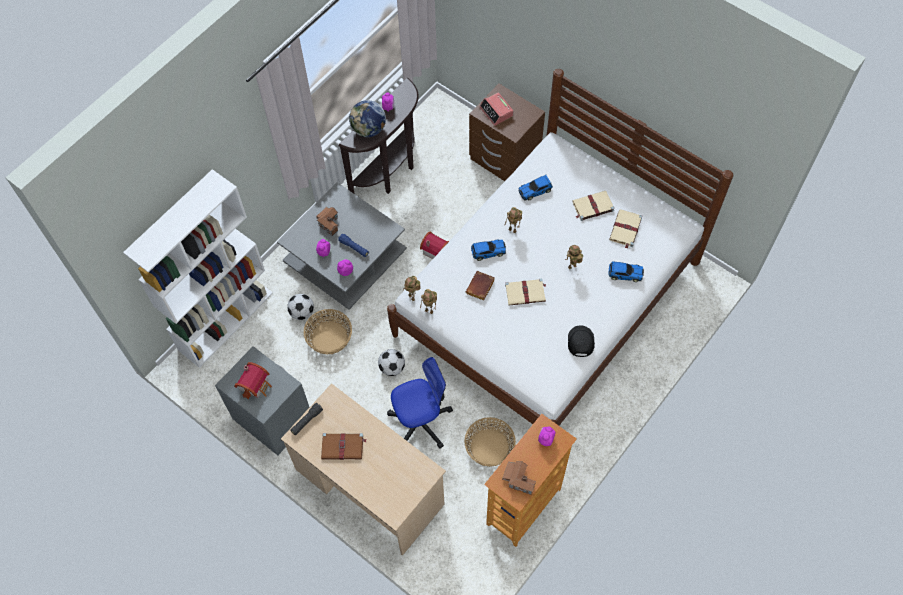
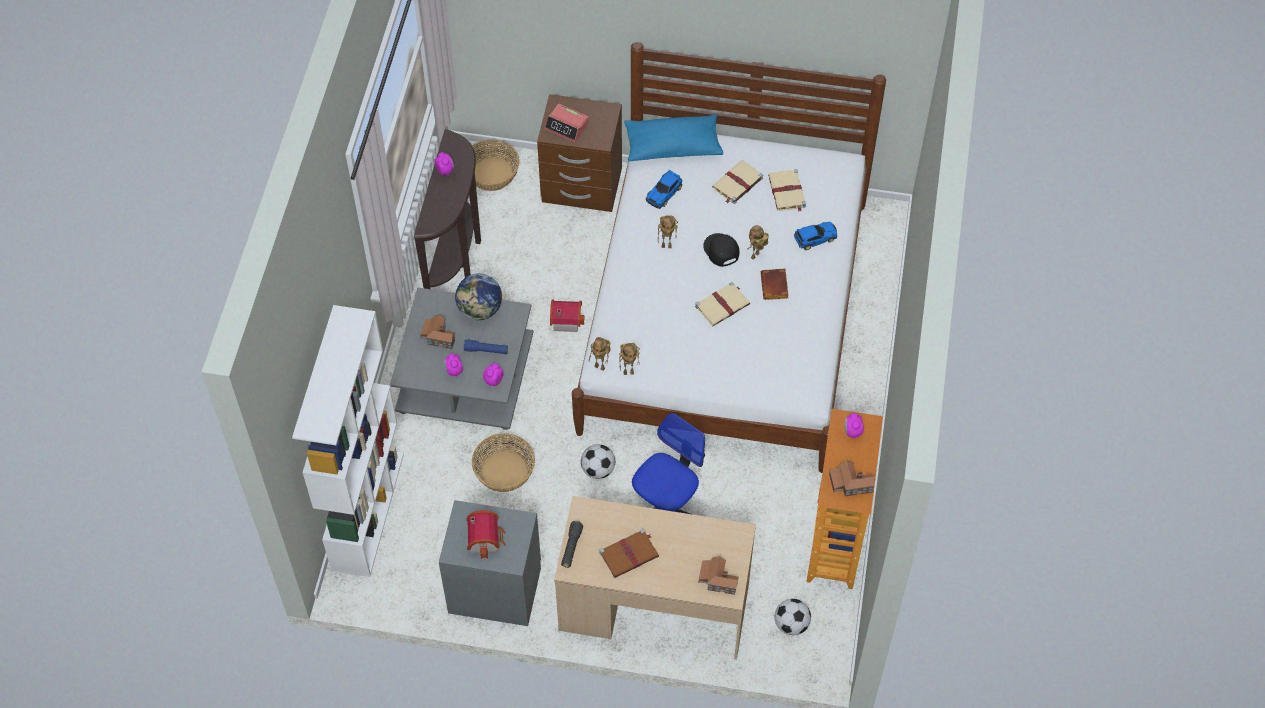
camera: 30 degrees left, 5 degrees down
(302, 312) = (453, 459): football -> football (791, 624)
(369, 129) = (439, 205): globe -> globe (480, 310)
(392, 498) = (718, 579): none -> toy house
(480, 288) = (670, 322): brown book -> brown book (775, 287)
(487, 251) = (653, 280): toy car -> none
(489, 447) = (760, 501): basket -> basket (492, 174)
(563, 158) = (673, 146): none -> blue pillow
(580, 342) = (812, 329): black cap -> black cap (720, 250)

